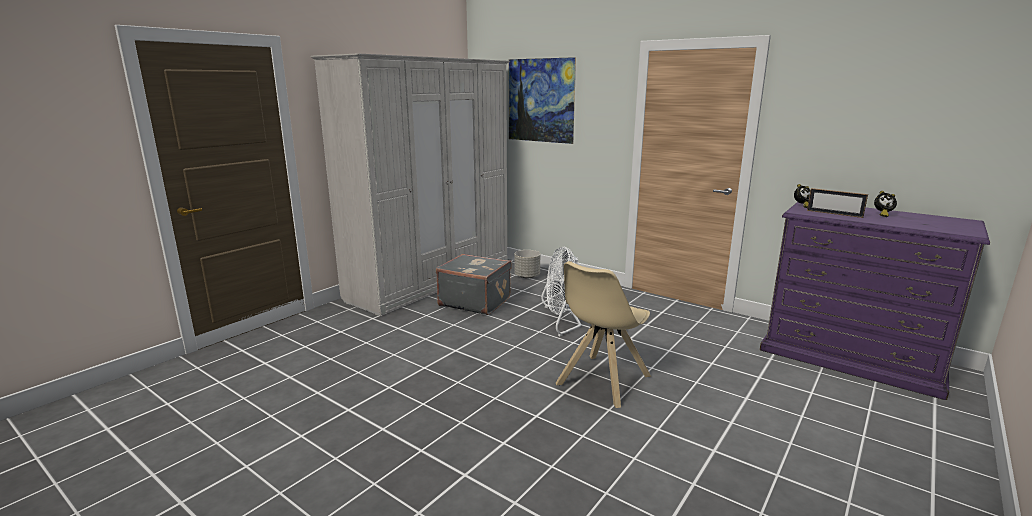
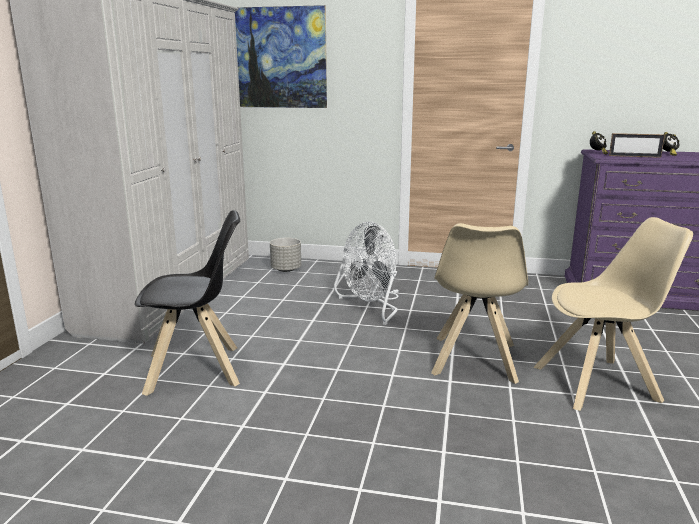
camera: 25 degrees left, 0 degrees up
(396, 341) = (197, 370): none -> black chair
(475, 301) = (252, 306): grey suitcase -> none
(694, 427) = (599, 383): none -> beige chair

